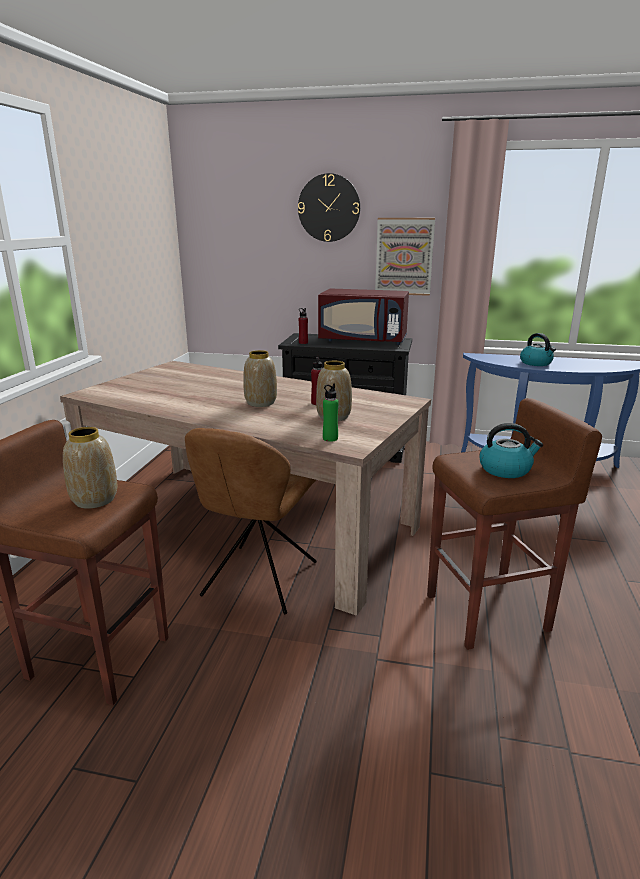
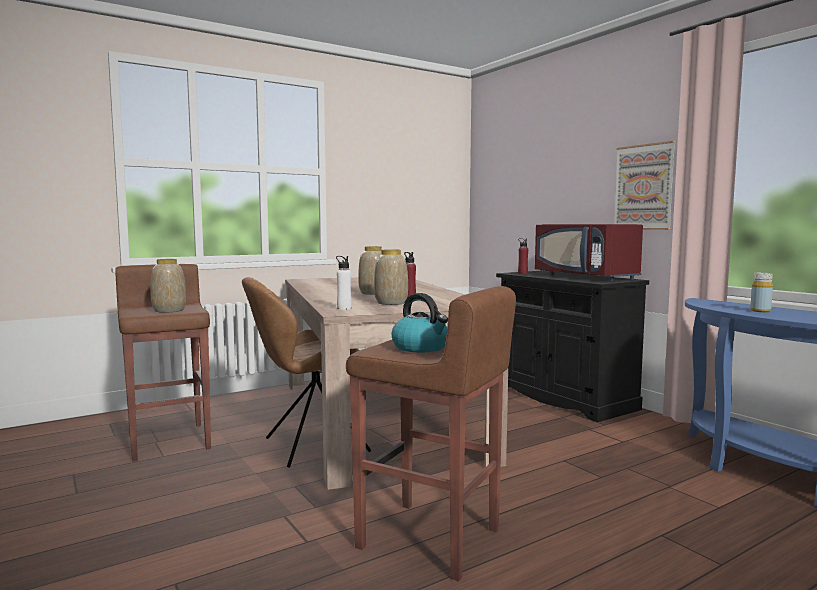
camera: 45 degrees right, 15 degrees down
(329, 208) = (576, 144): wall clock -> none
(330, 438) = (344, 308): green bottle -> white bottle
(536, 363) = (760, 311): kettle -> yellow bottle

